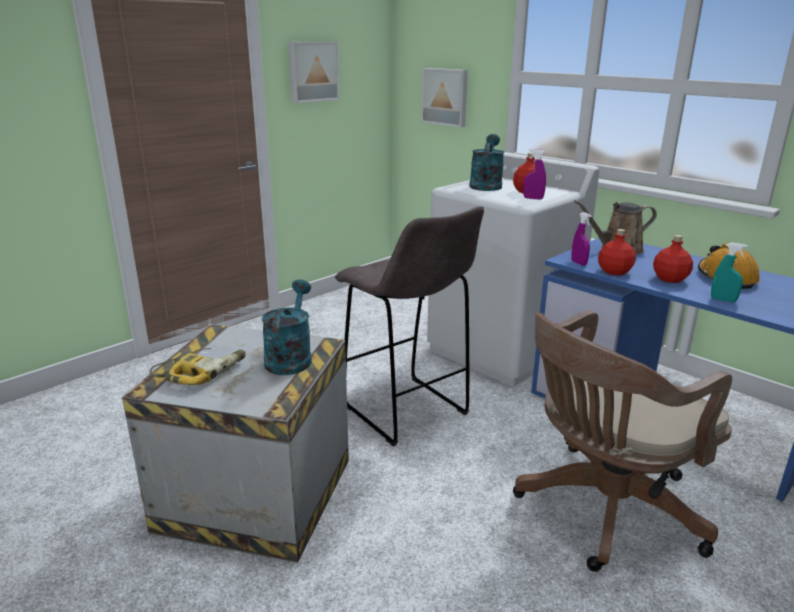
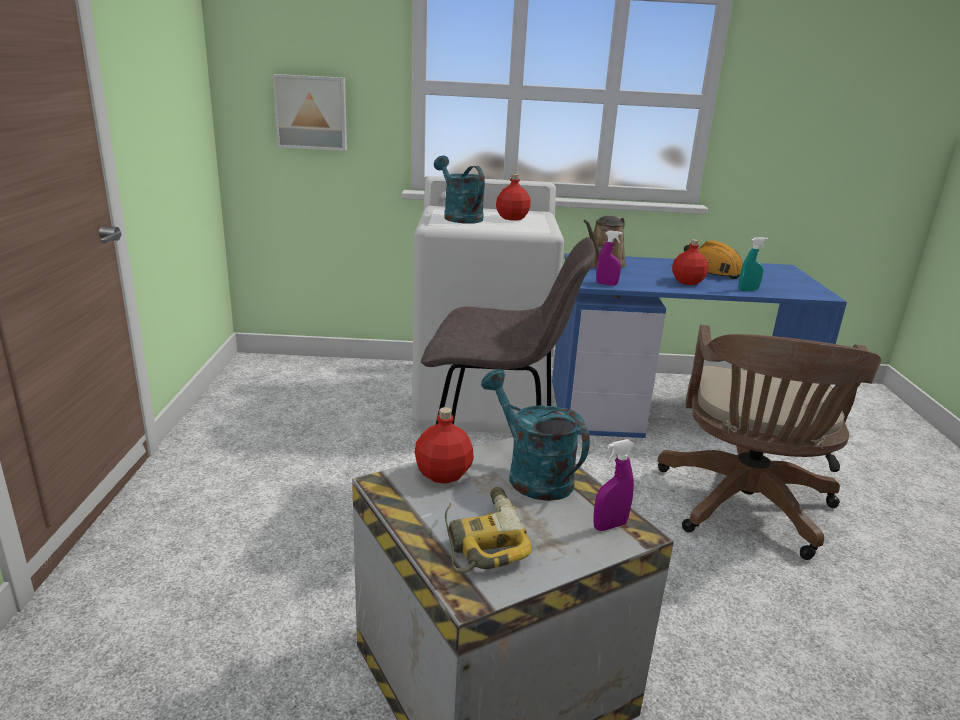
camera: 45 degrees left, 0 degrees up
(312, 71) = (147, 78): picture -> none
(533, 198) = (536, 224): purple spray bottle -> purple spray bottle (609, 526)
(614, 272) = (645, 286): red bottle -> red bottle (443, 475)

